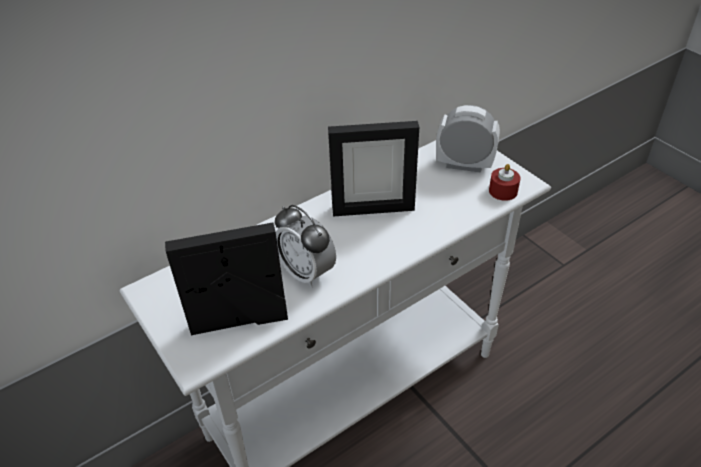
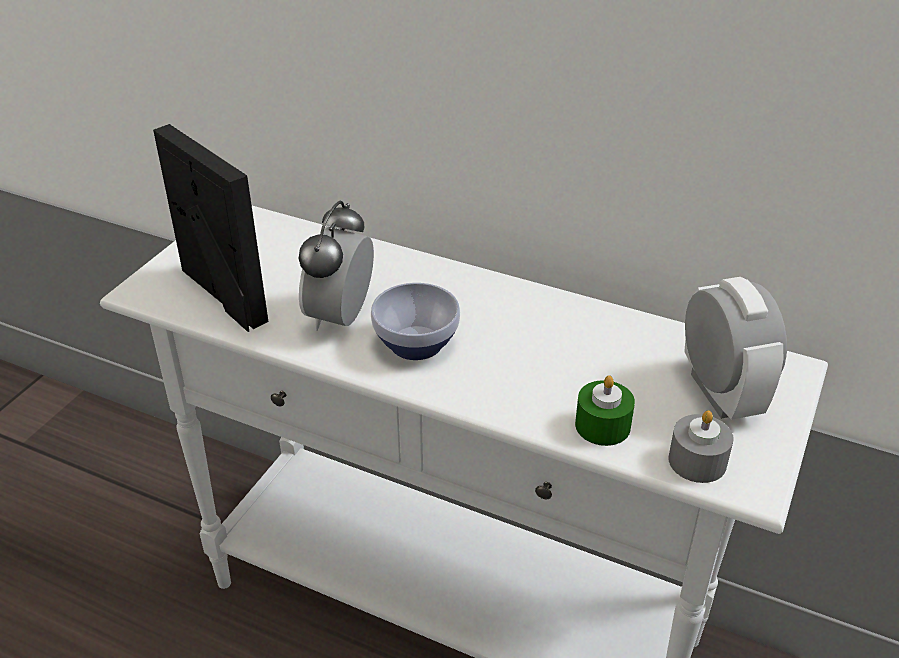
camera: 60 degrees right, 5 degrees down
(356, 249) = (419, 344): none -> bowl
(373, 208) = (518, 331): picture frame -> none
(463, 209) = (602, 426): none -> green candle
(503, 191) = (697, 461): red candle -> grey candle

